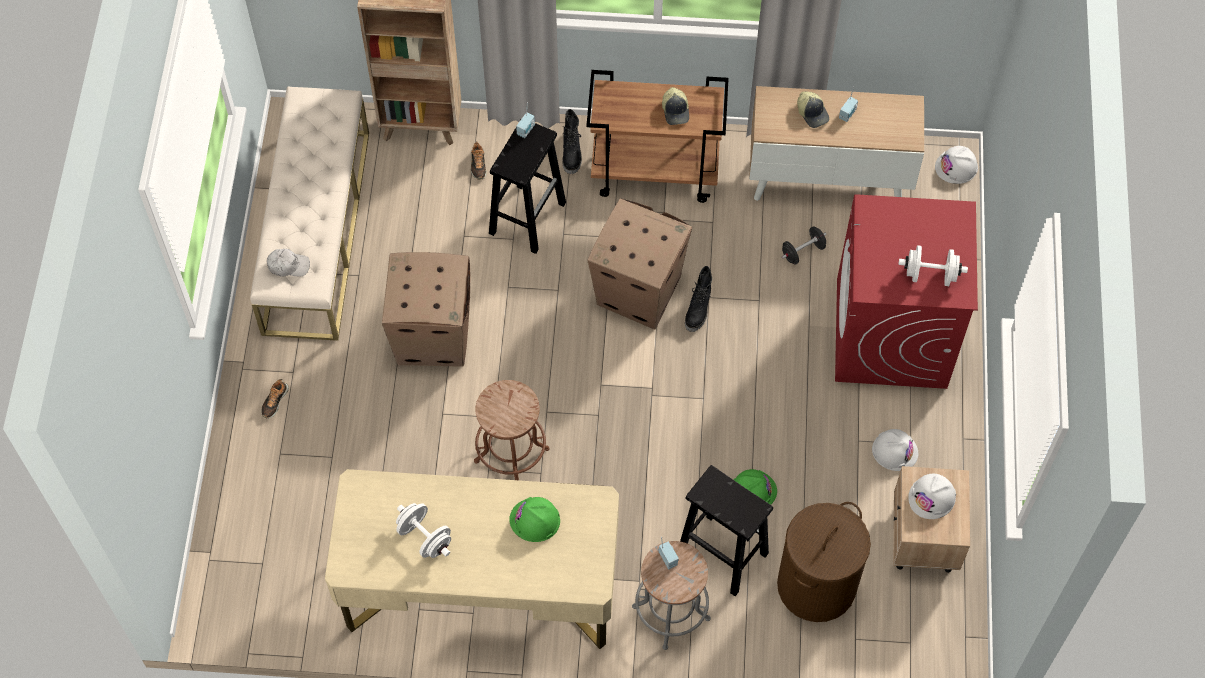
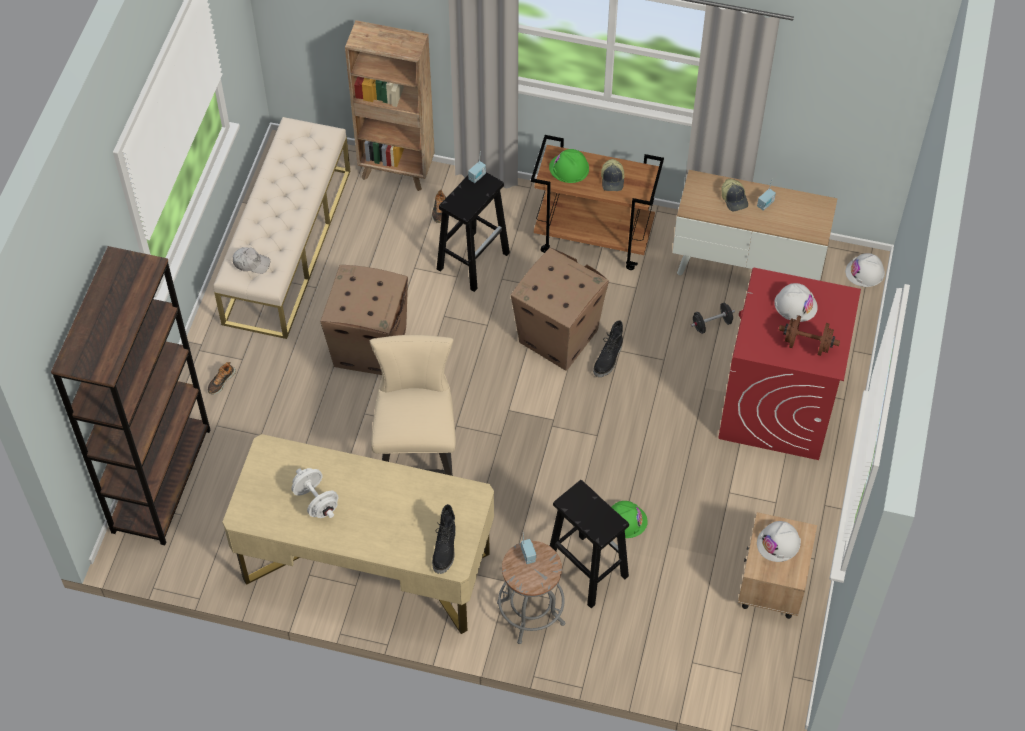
camera: 10 degrees right, 5 degrees down
(231, 527) = (161, 480): none -> brown bookcase
(511, 455) = (417, 457): brown stool -> beige chair
(534, 520) = (415, 501): green hard hat -> green hard hat (569, 168)
(572, 153) = (523, 212): black boot -> black boot (445, 549)
(816, 585) = (666, 611): brown laundry basket -> none
(894, 451) = (760, 506): white hard hat -> white hard hat (795, 305)
(930, 275) = (807, 344): white dumbbell -> brown dumbbell

